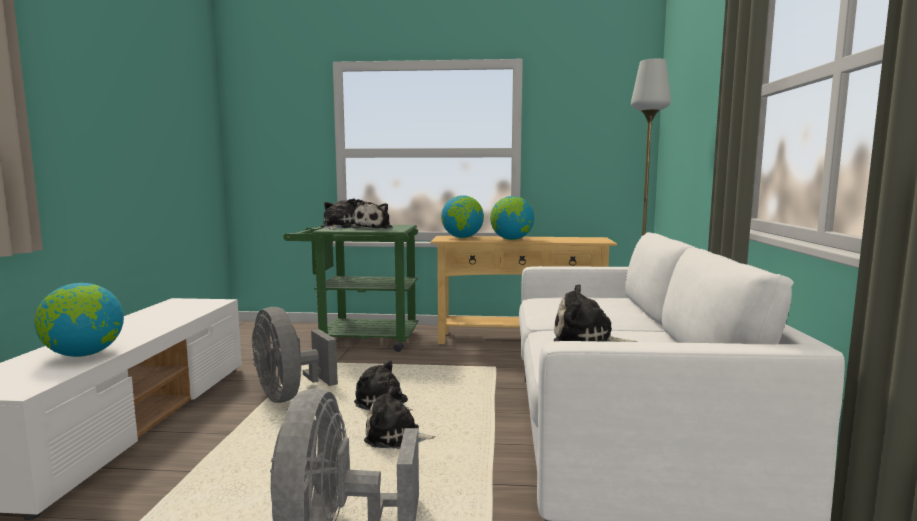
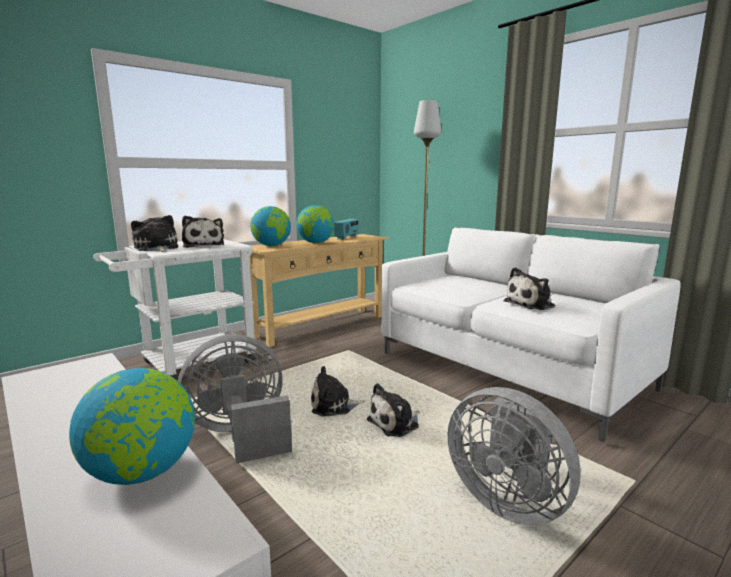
camera: 45 degrees left, 5 degrees up
(289, 395) = (240, 435): grey fan -> grey fan turned 150 degrees clockwise
(359, 339) = (189, 365): green cart -> white cart
(567, 238) = (346, 237): none -> radio

